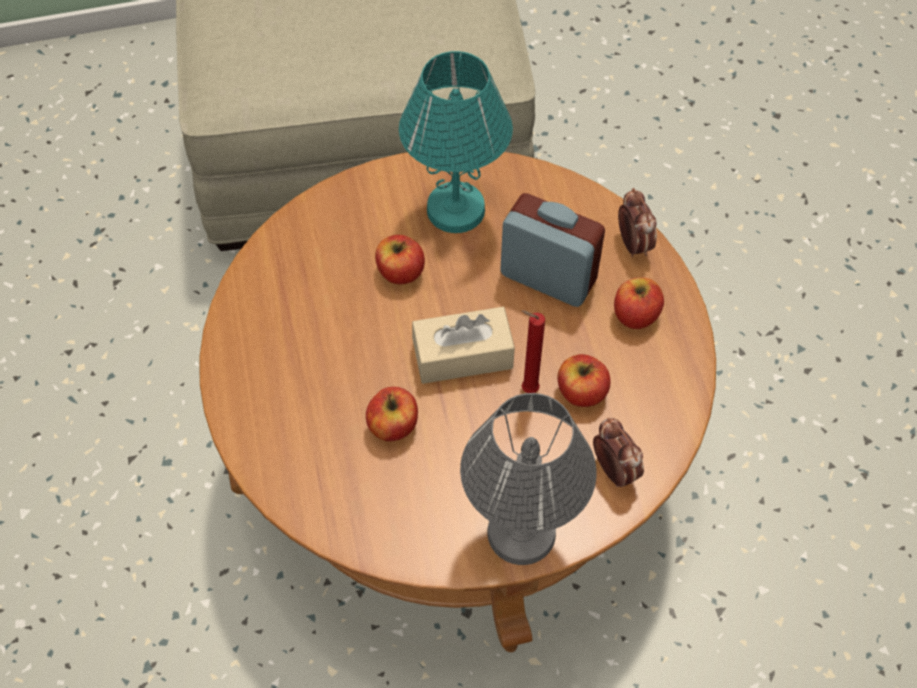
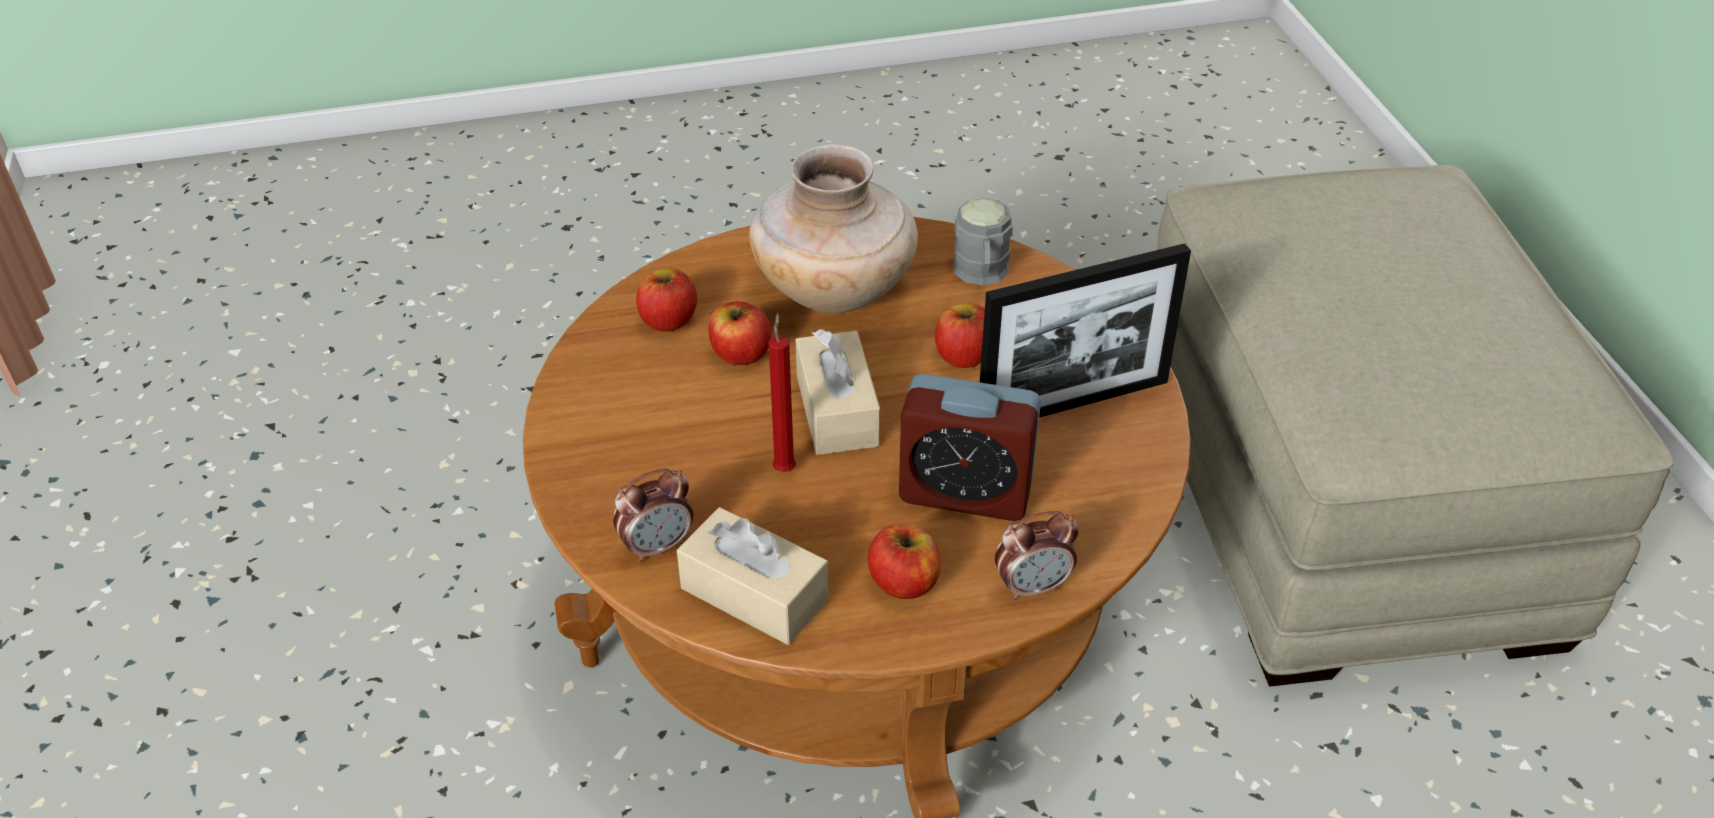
camera: 90 degrees right, 15 degrees down
(299, 256) = (981, 274): none -> grey mug
(313, 358) = (835, 291): none -> beige vase
(454, 209) = (1073, 403): turquoise table lamp -> picture frame
(520, 533) = (584, 458): grey table lamp -> none
(548, 277) = (965, 493): alarm clock -> alarm clock turned 75 degrees clockwise
(581, 392) = (777, 520): apple -> apple (668, 320)
(654, 404) = (754, 594): none -> beige tissue box

